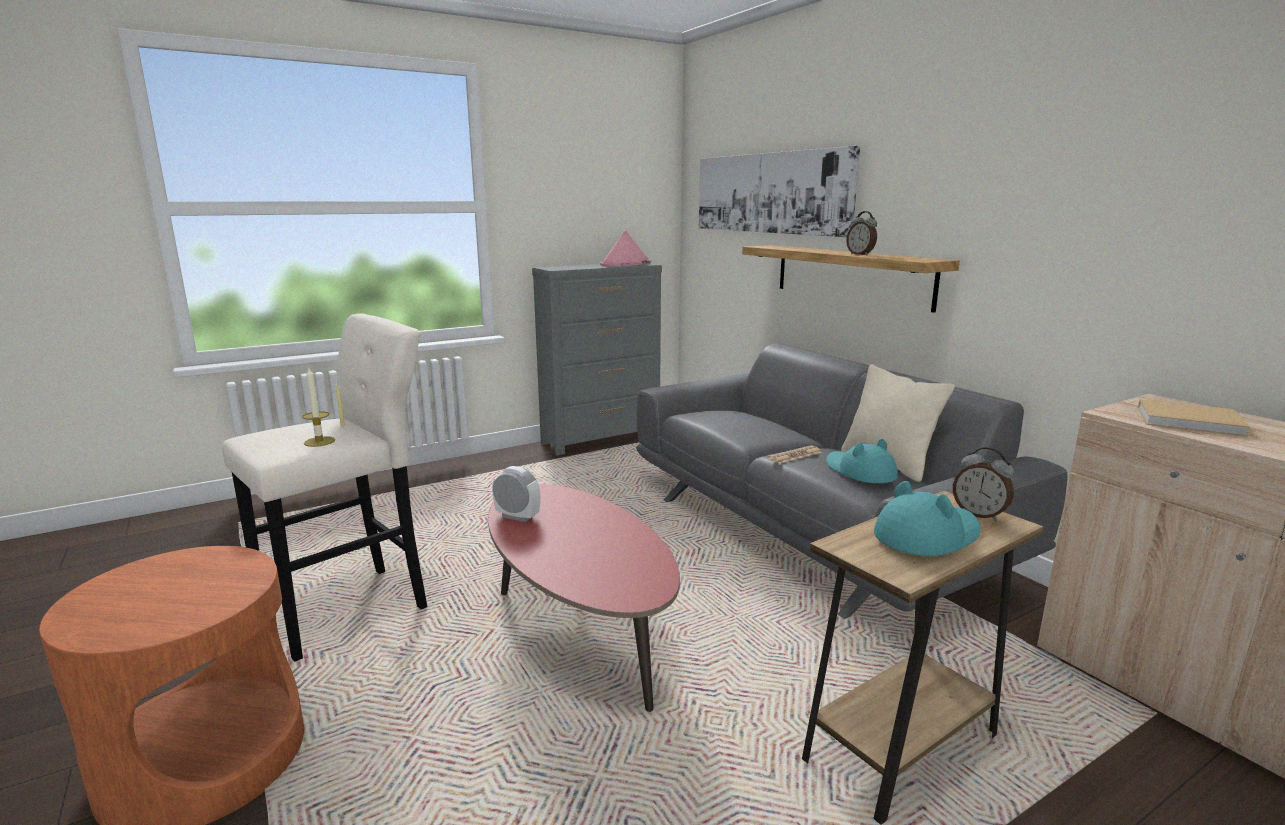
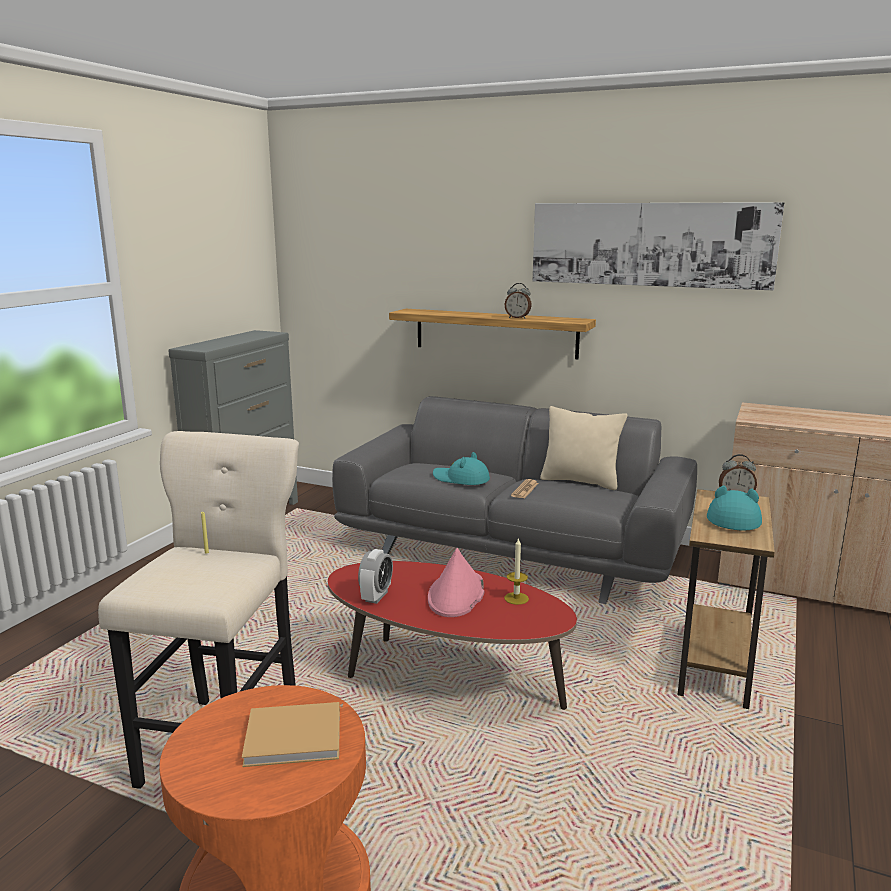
camera: 35 degrees left, 0 degrees up
(319, 441) = (226, 571): candle -> candle (516, 598)
(517, 517) = (376, 596): alarm clock -> alarm clock turned 120 degrees clockwise
(626, 264) = (254, 335): pink hat -> pink hat (456, 595)
(769, 193) = (397, 261): picture -> picture (649, 244)
(859, 471) = (582, 491): turquoise hat -> turquoise hat (461, 479)
(1192, 421) = (788, 417): beige book -> beige book (297, 737)

